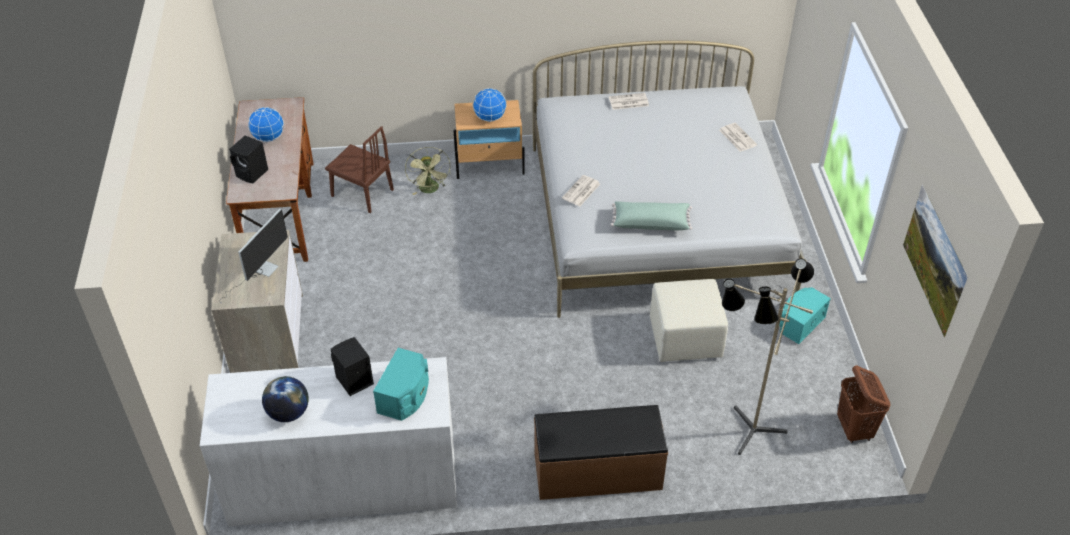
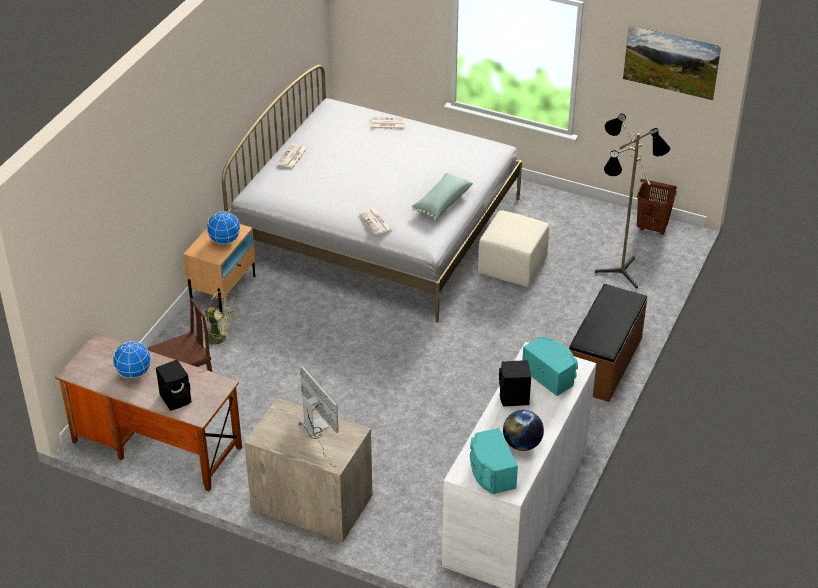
camera: 60 degrees left, 5 degrees down
(799, 323) = (541, 207): turquoise speaker -> turquoise speaker (491, 473)

